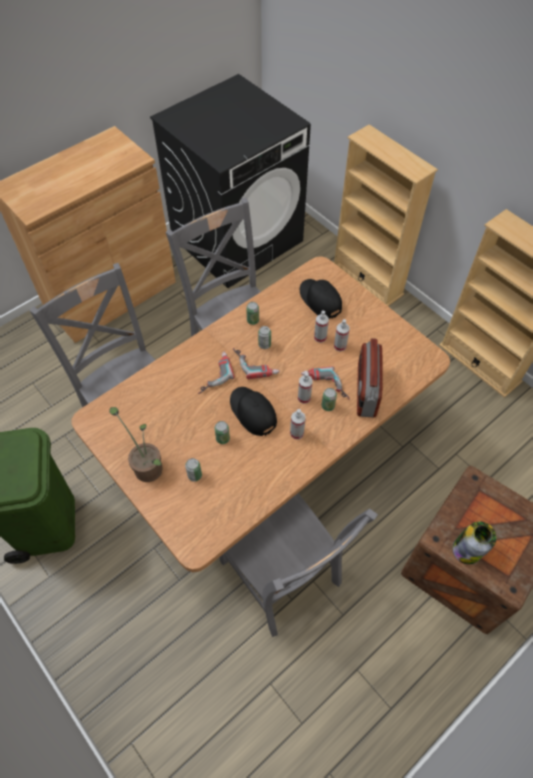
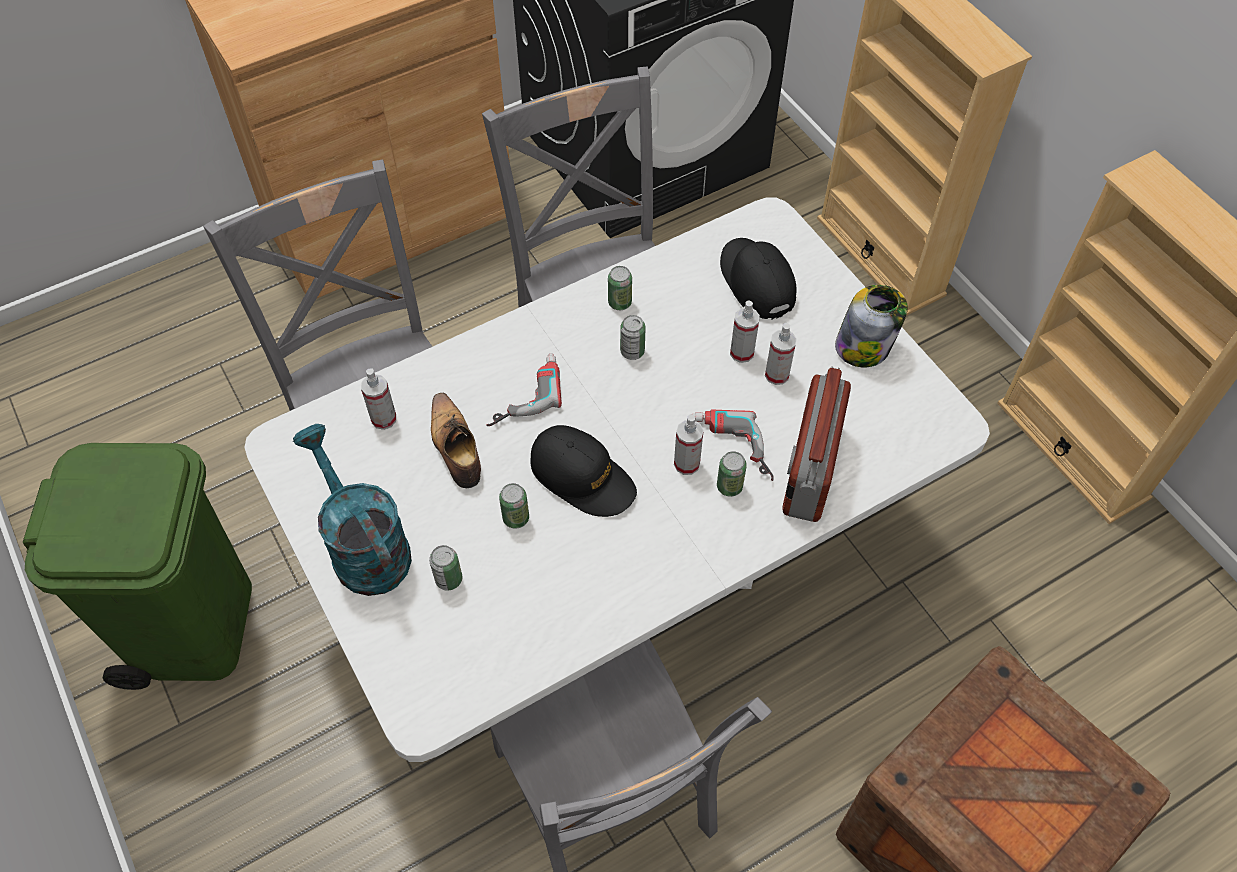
camera: 10 degrees right, 0 degrees up
(146, 465) = (364, 546): potted plant -> turquoise watering can
(183, 407) = (455, 447): none -> shoe
(252, 412) = (583, 477): black cap -> black cap turned 150 degrees clockwise
(256, 363) = (609, 384): power drill -> none
(267, 462) = (619, 577): brown dining table -> white dining table
(297, 433) = (658, 529): spray bottle -> spray bottle (384, 419)
(468, 549) = (961, 809): jar -> jar (864, 346)

